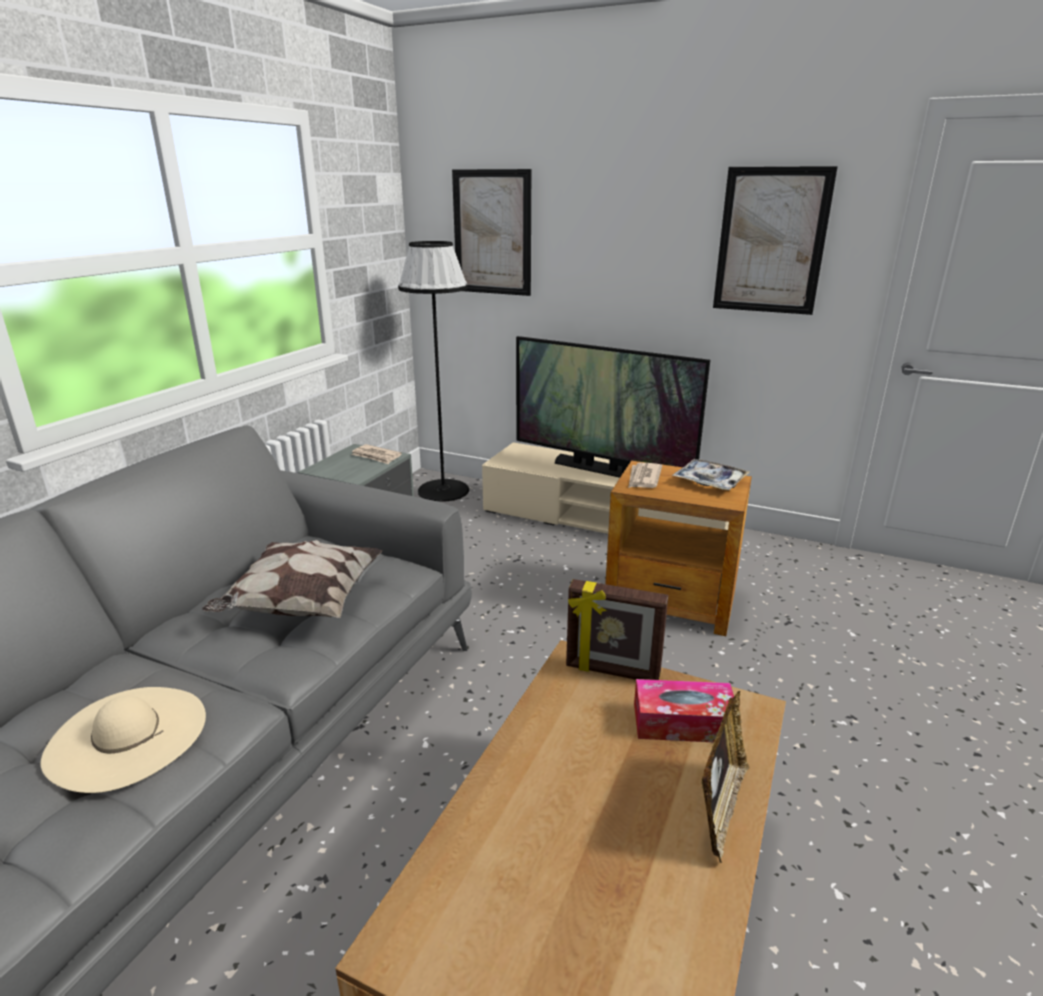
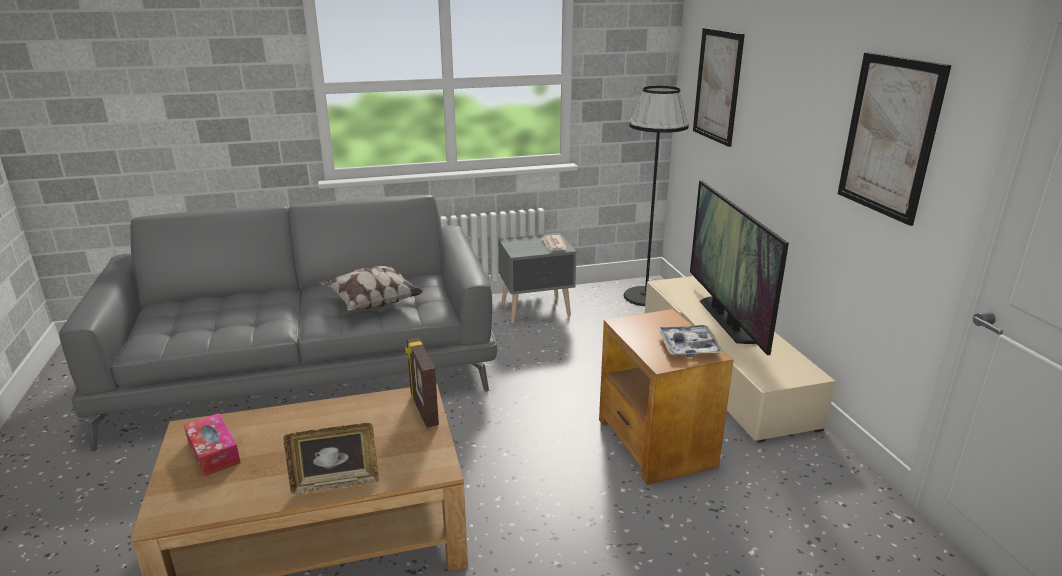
camera: 50 degrees right, 0 degrees up
(127, 736) = (242, 318): beige hat -> none
(643, 478) = (647, 322): newspaper -> none
(683, 723) = (399, 448): tissue box -> tissue box (213, 452)

